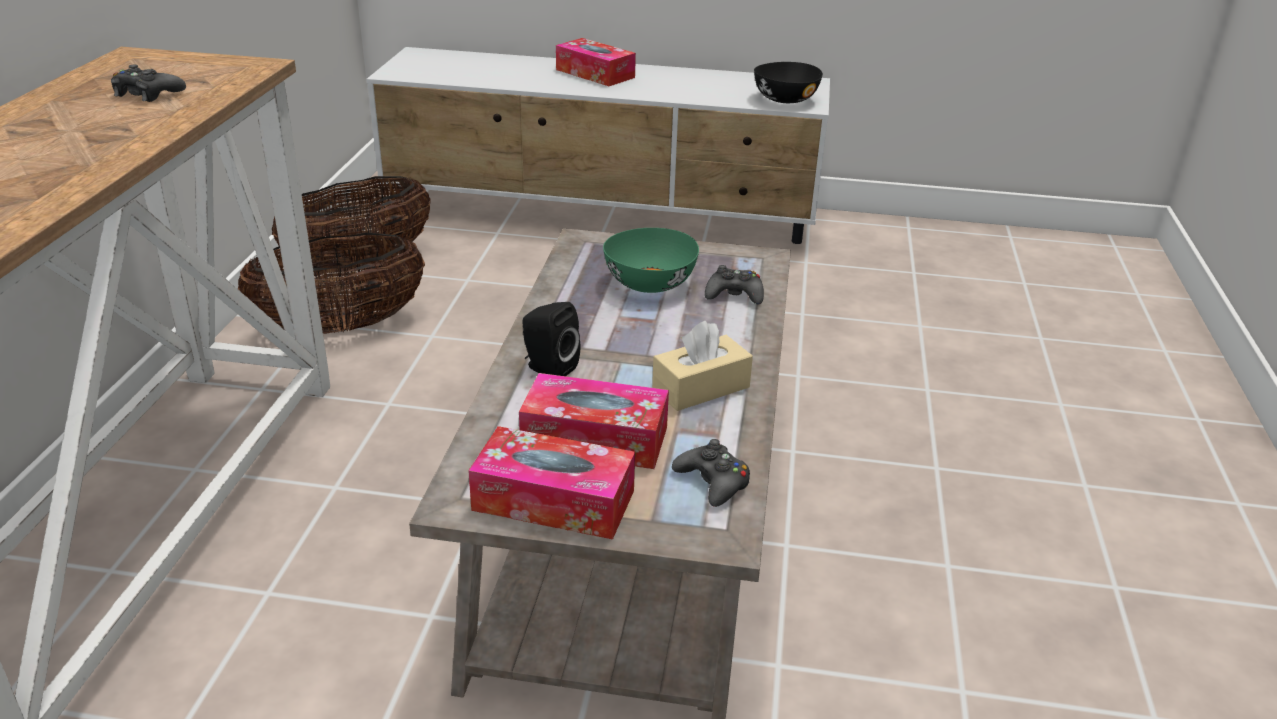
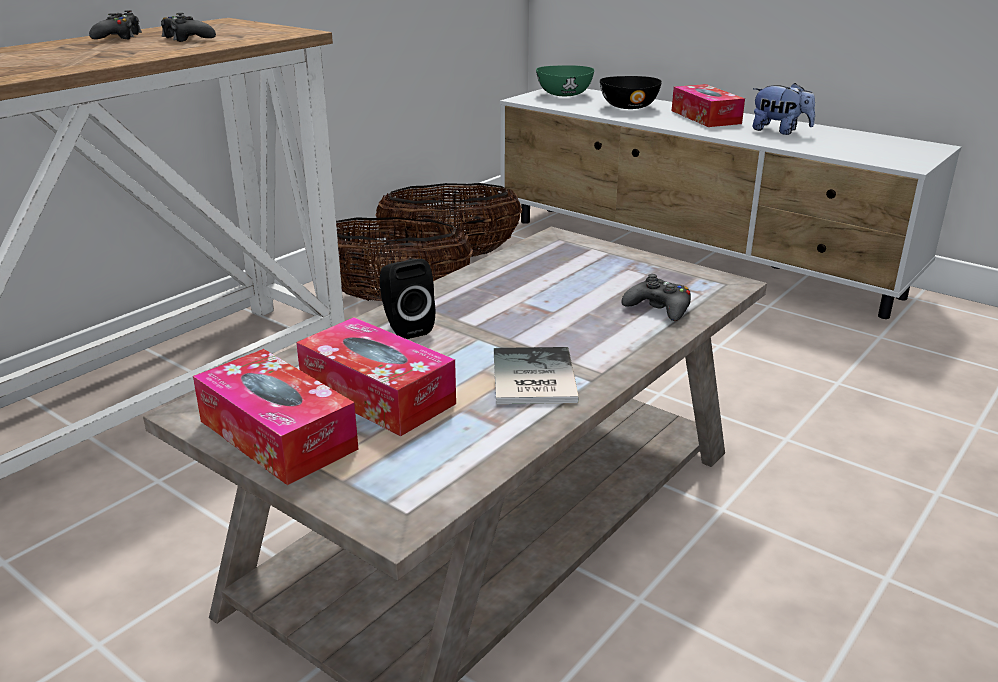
camera: 30 degrees right, 5 degrees down
(649, 284) = (581, 282): green bowl -> green bowl (563, 95)
(675, 82) = (779, 131): none -> plush toy
(701, 388) = (530, 379): beige tissue box -> book
(713, 482) = (444, 465): black game controller -> black game controller (118, 37)
(785, 99) = (887, 156): black bowl -> black bowl (629, 107)

